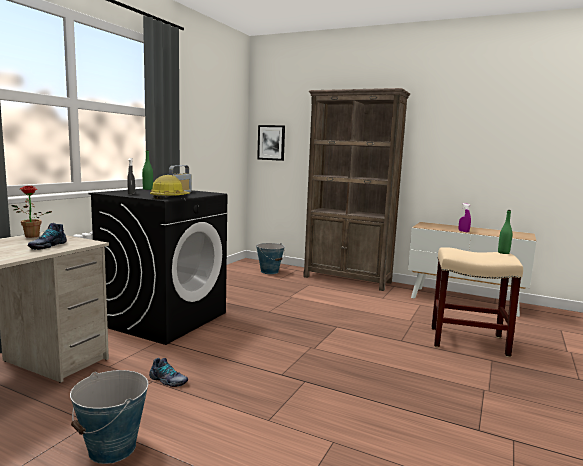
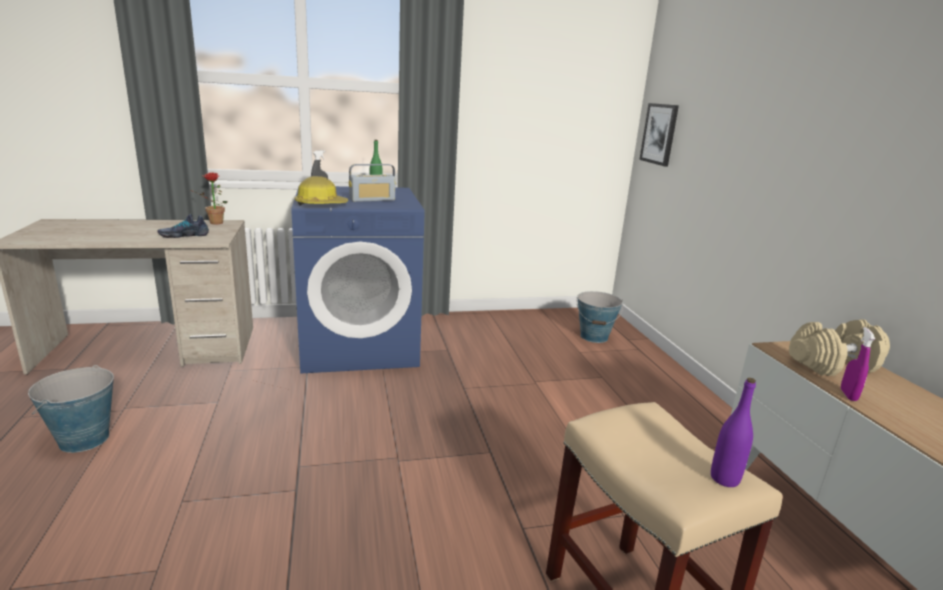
camera: 50 degrees right, 10 degrees up
(164, 318) = (360, 346): black washing machine -> blue washing machine
(168, 380) = (224, 408): shoe -> none
(347, 280) = (683, 396): brown bookcase -> none
(441, 226) = (833, 365): none -> beige dumbbell
(503, 253) = (724, 479): green bottle -> purple bottle

